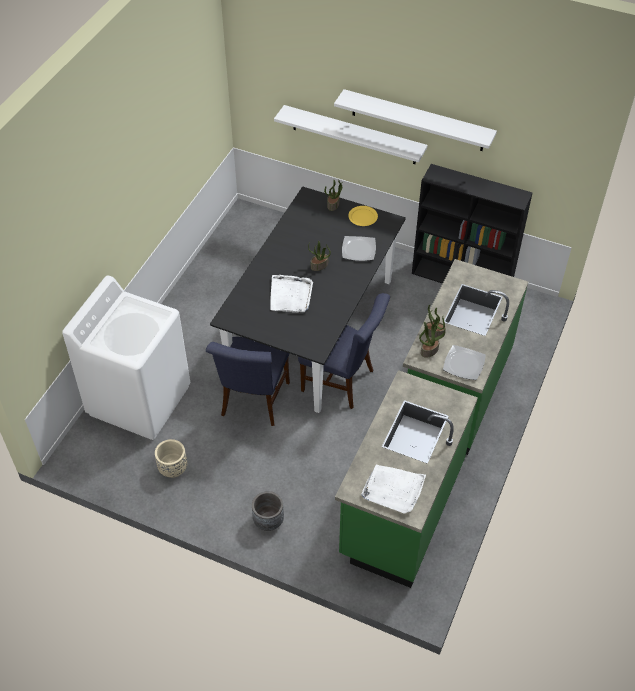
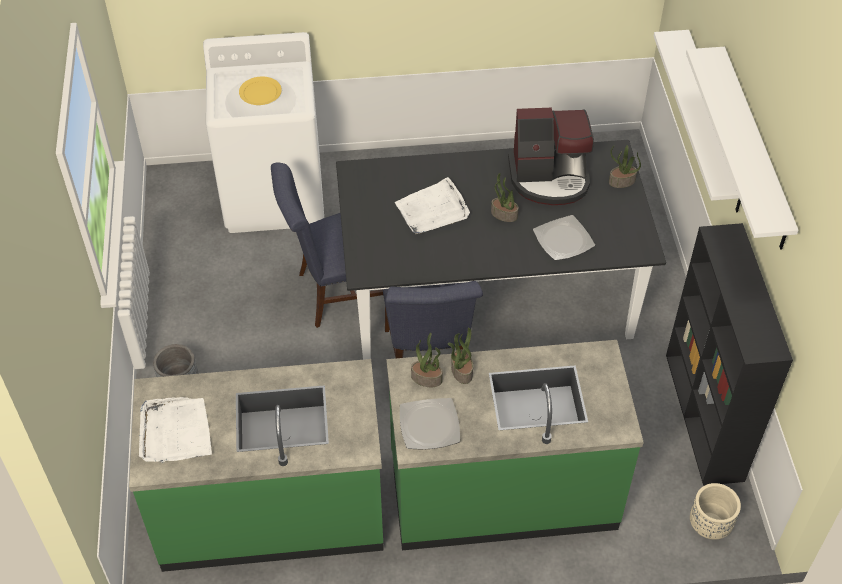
camera: 60 degrees right, 0 degrees up
(173, 469) = (201, 268): beige planter -> beige planter (709, 525)
(306, 233) = (550, 178): none -> coffee machine
(362, 217) = (625, 219): yellow plate -> yellow plate (260, 92)

